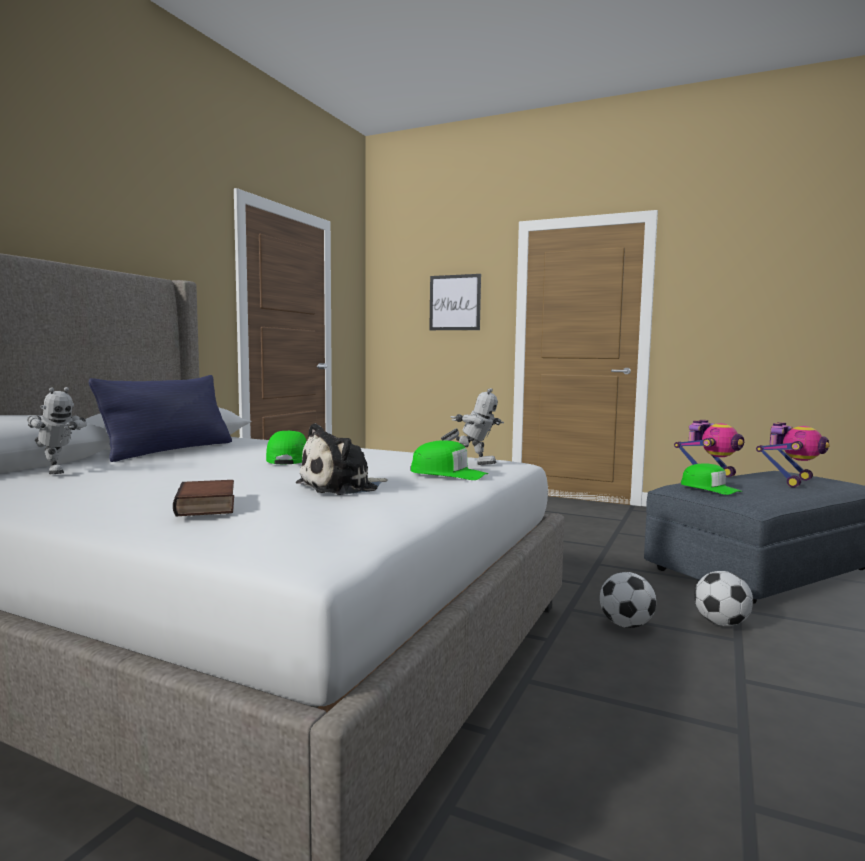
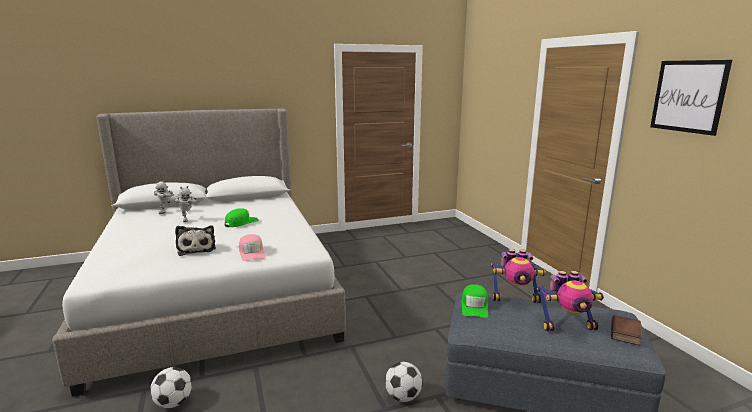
camera: 45 degrees right, 10 degrees up
(170, 450) = (231, 204): blue pillow -> none
(208, 506) = (131, 247): book -> book (626, 334)
(342, 487) = (197, 249): plush toy -> plush toy turned 120 degrees counterclockwise
(448, 474) = (252, 253): green cap -> pink cap
(455, 302) = (502, 103): picture -> picture (688, 96)
(473, 463) = (292, 247): toy robot -> toy robot (187, 219)
(625, 625) = (354, 368): football -> football (173, 403)

